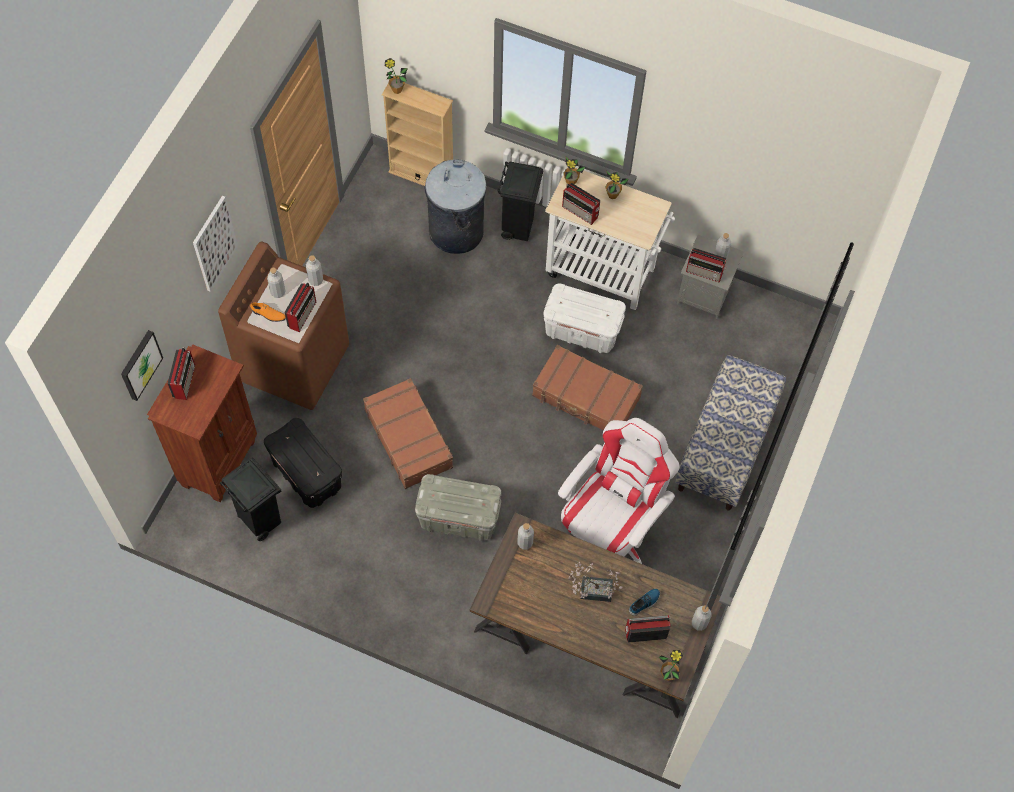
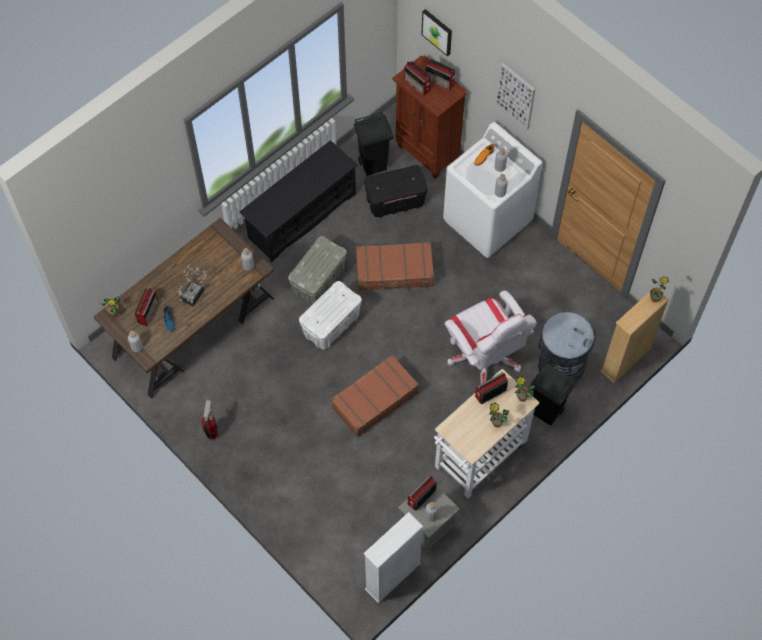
camera: 115 degrees right, 0 degrees up
(294, 363) = (487, 221): brown washing machine -> white washing machine
(302, 314) = (475, 176): radio -> radio (417, 85)
(373, 576) = (301, 216): none -> black shoe rack
(582, 331) = (432, 420): white storage box -> white storage box (331, 325)
(609, 528) = (264, 372): white office chair -> white office chair (484, 356)
(714, 552) = (212, 433): none -> fire extinguisher
(725, 448) = (288, 479): bench -> none
(775, 306) = (392, 576): none -> white bookcase

